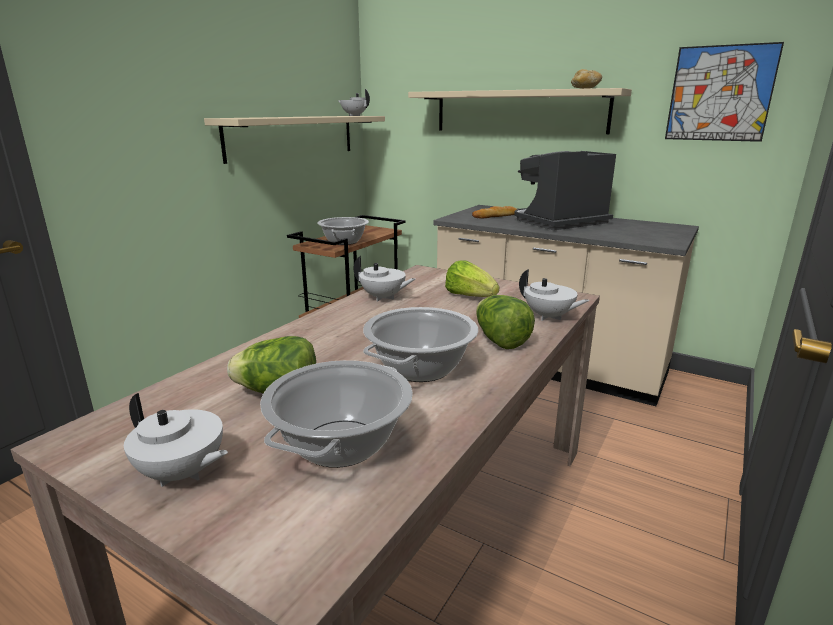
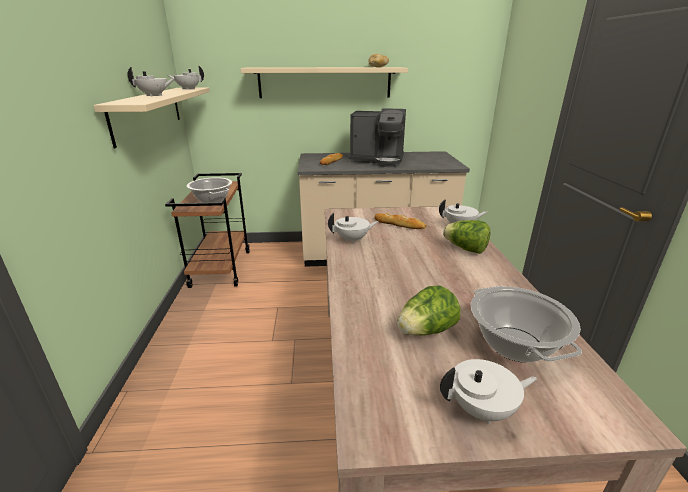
camera: 35 degrees left, 5 degrees up
(288, 116) = (154, 95): none -> white teapot
(420, 368) = (462, 281): cooking pot -> none
(470, 296) = (399, 224): lettuce -> bread
(560, 223) = (378, 160): coffee machine -> coffee machine turned 105 degrees counterclockwise
(720, 94) = (451, 70): picture -> none

